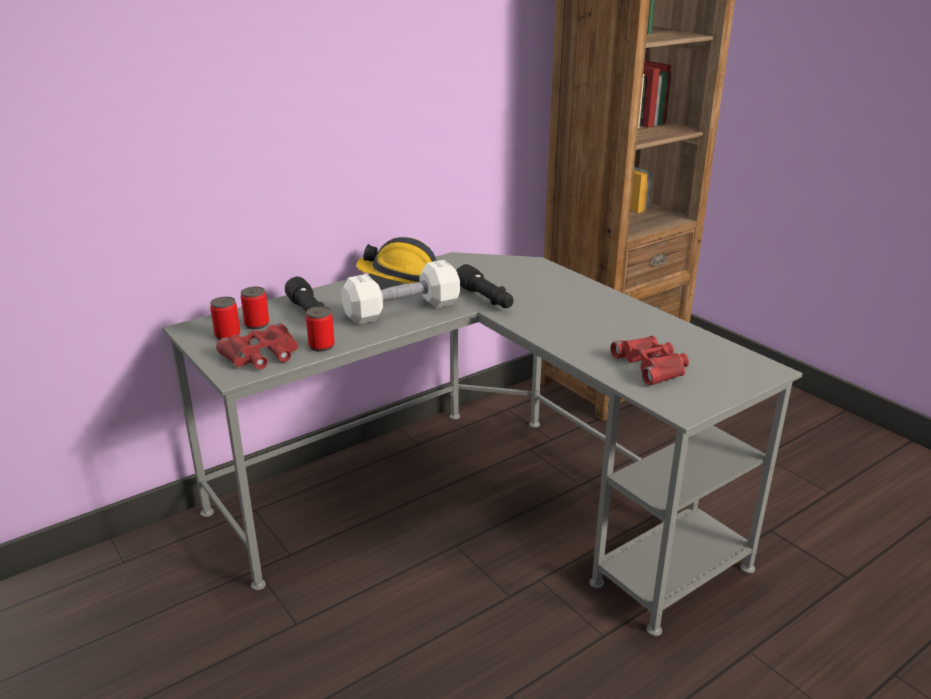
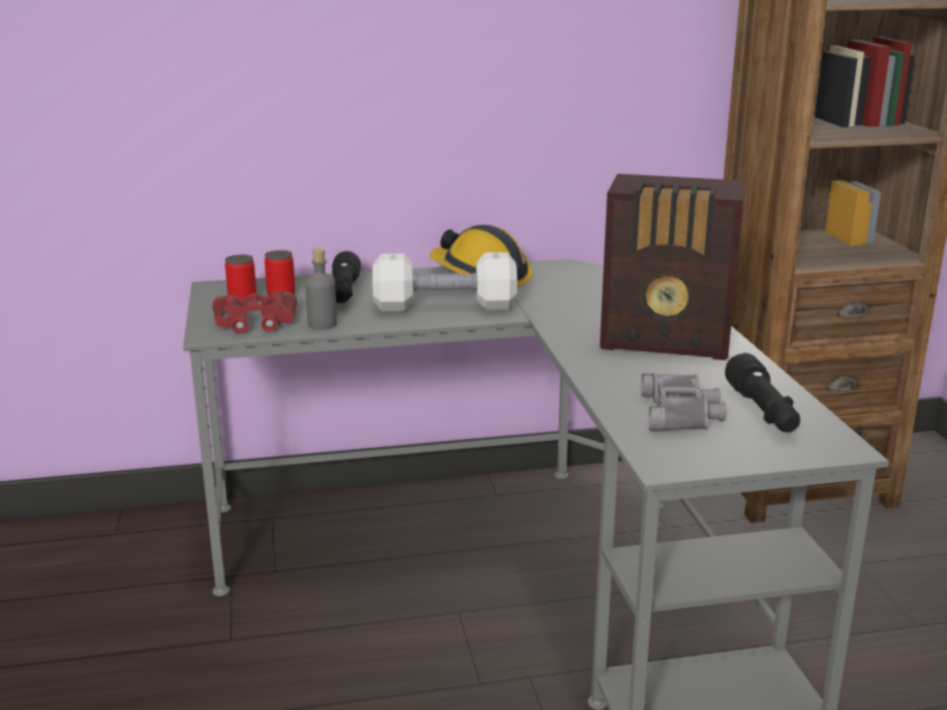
camera: 25 degrees right, 5 degrees down
(321, 346) = (322, 324): can -> grey bottle
(485, 299) = (554, 310): black flashlight -> black flashlight (763, 412)
(588, 310) = (668, 342): none -> radio
(652, 366) = (681, 412): red binoculars -> grey binoculars

